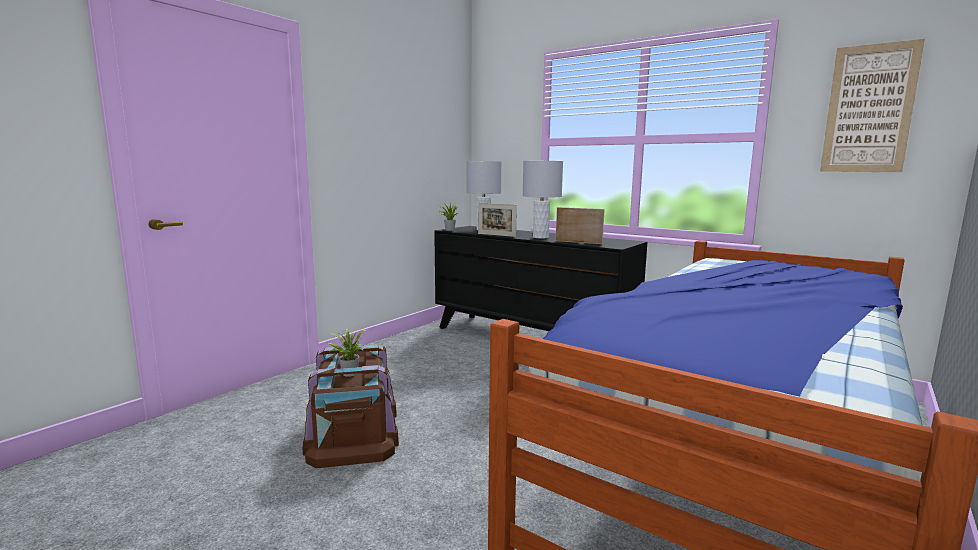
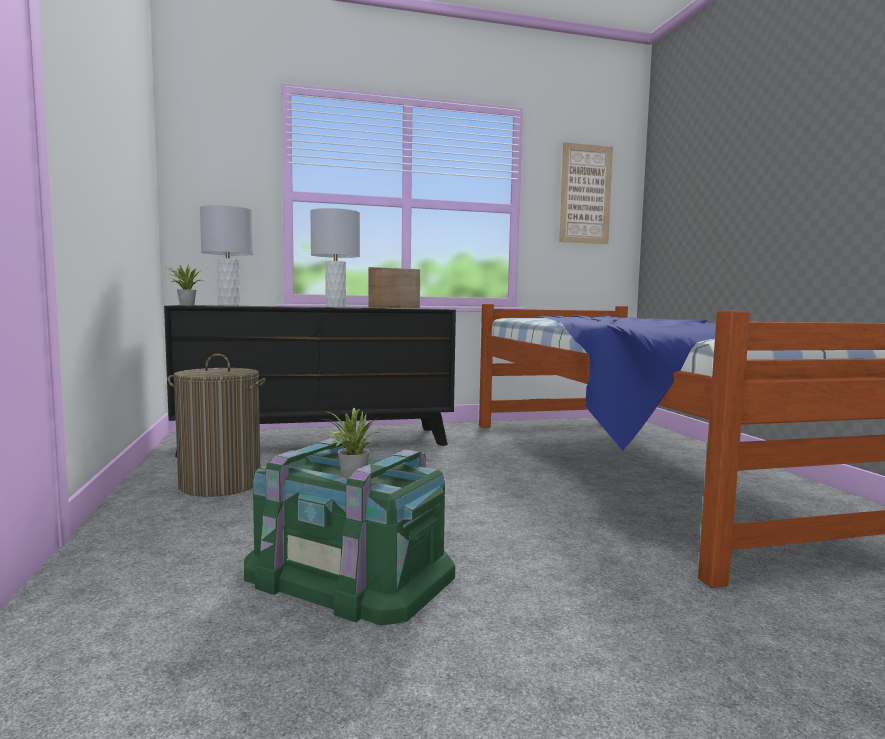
camera: 50 degrees left, 5 degrees down
(352, 431) = (348, 574): brown storage box -> green storage box
(420, 353) = (220, 484): none -> laundry basket
(496, 235) = (278, 306): picture frame -> none

